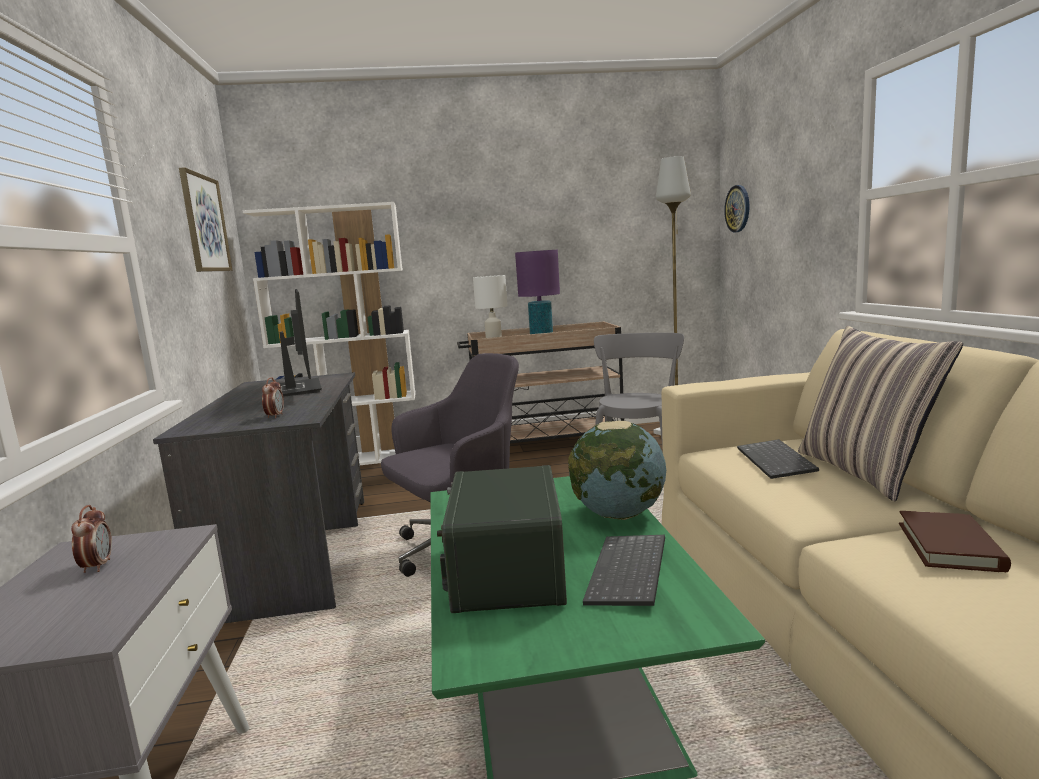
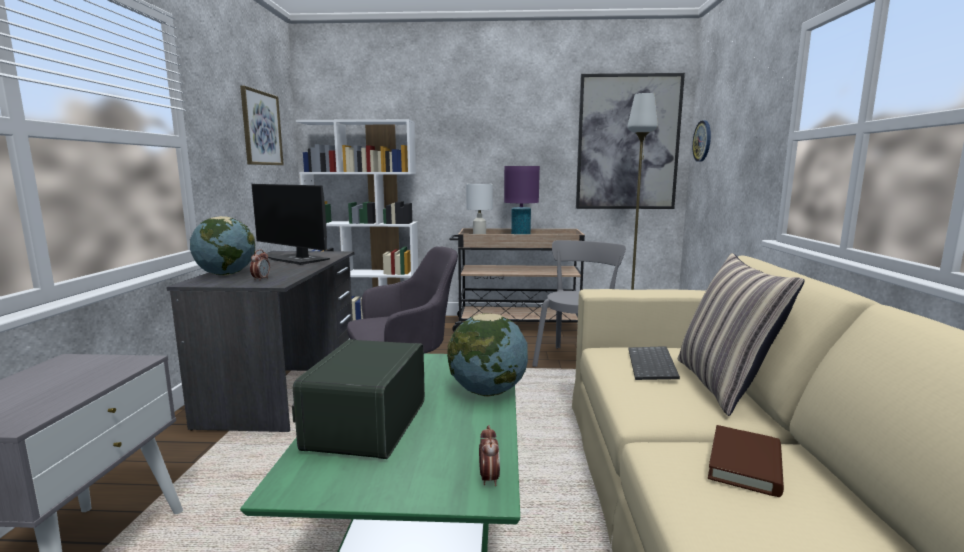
camera: 10 degrees right, 0 degrees up
(97, 566) = (66, 375): alarm clock -> alarm clock (488, 479)
(218, 415) = (226, 274): none -> globe
(296, 389) = (300, 260): monitor -> monitor turned 135 degrees clockwise
(630, 573) = (457, 441): keyboard -> none
(651, 216) = (627, 143): none -> picture

